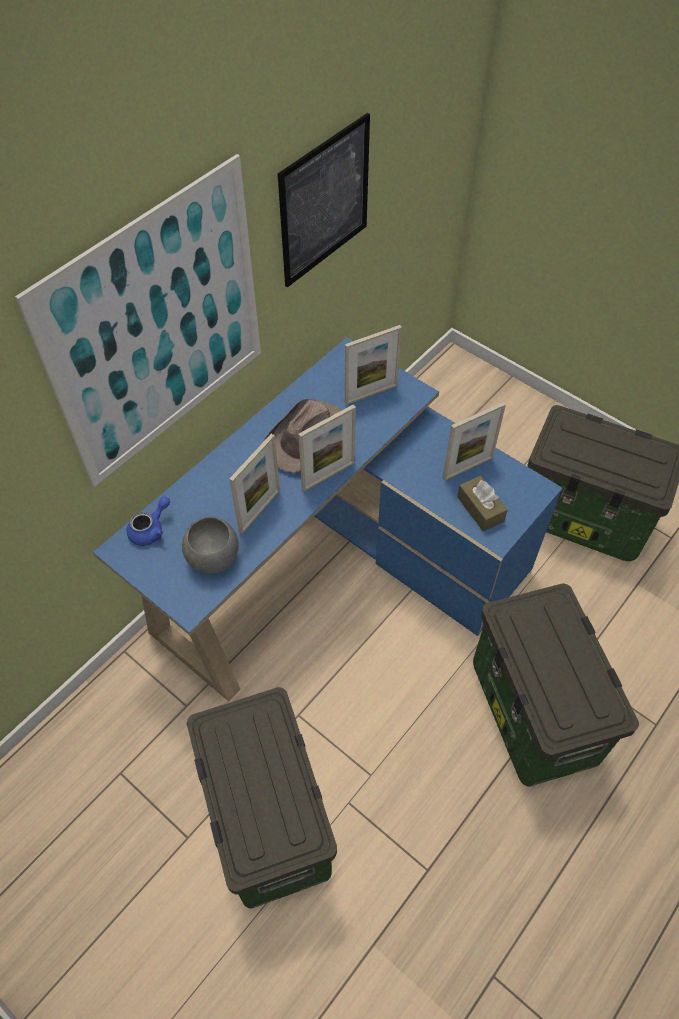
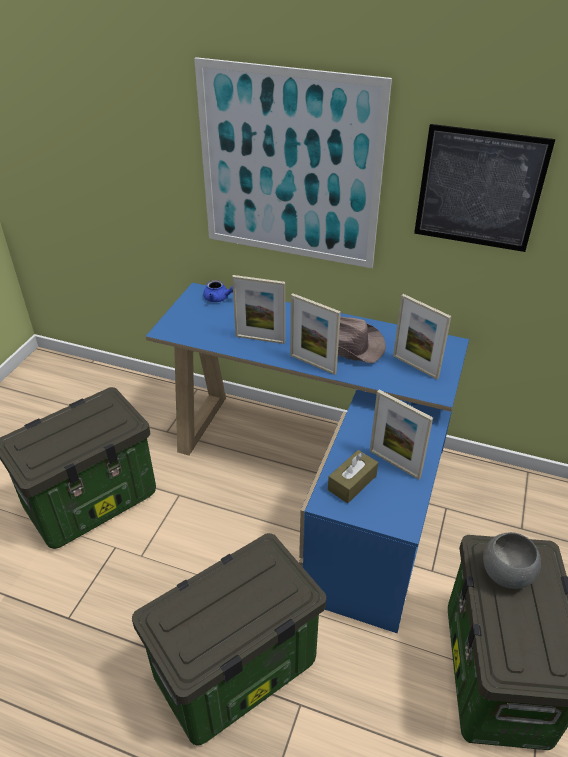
camera: 70 degrees right, 15 degrees down
(212, 558) = (208, 329): grey bowl -> grey bowl (506, 573)

